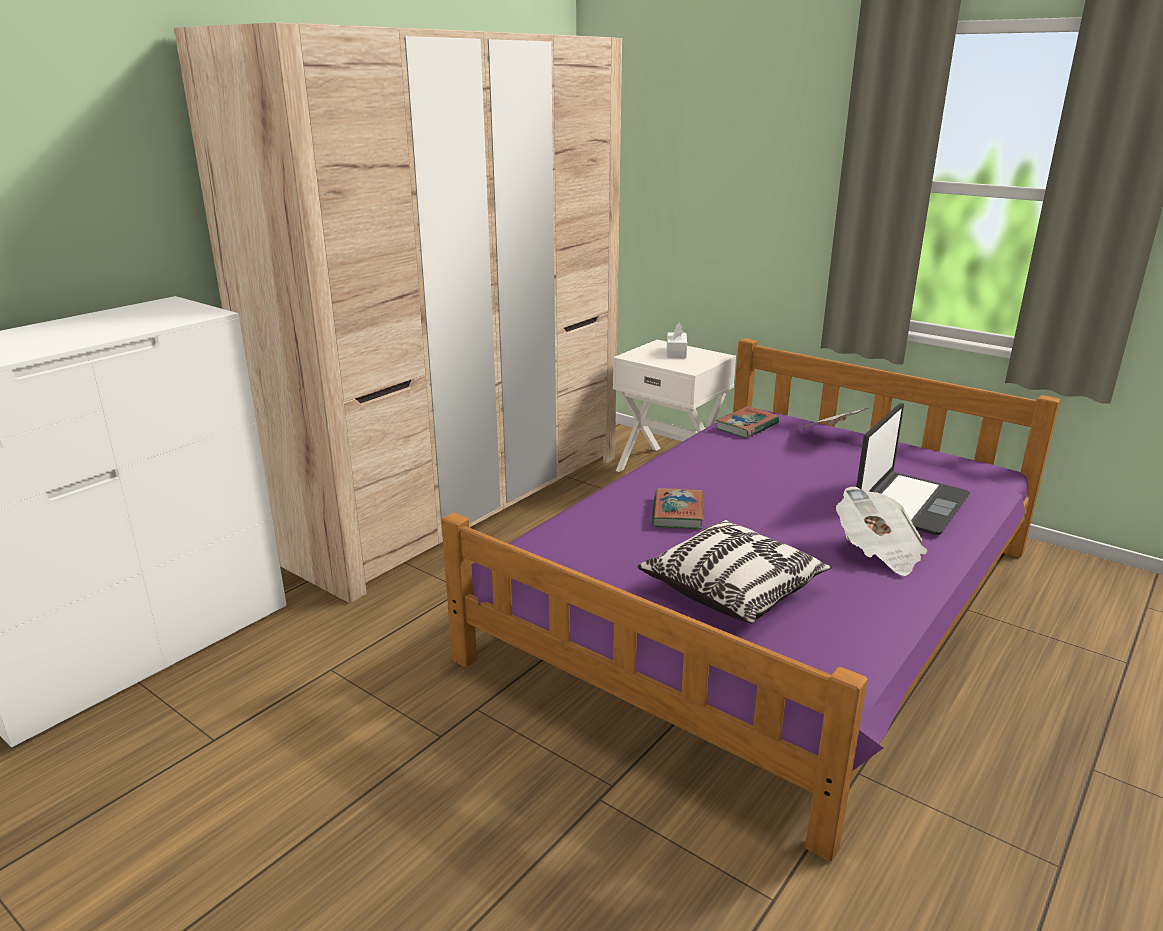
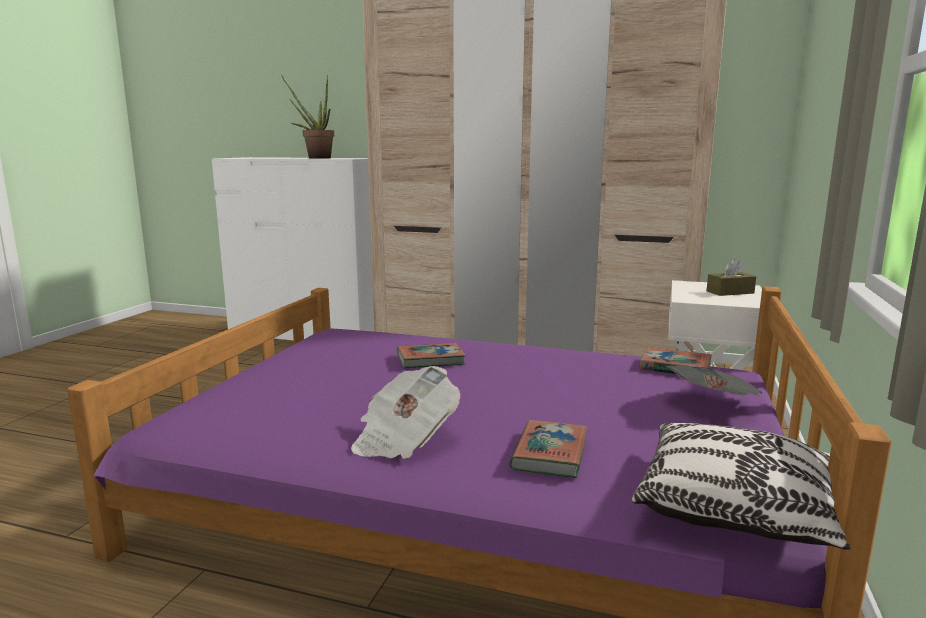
camera: 70 degrees right, 10 degrees down
(129, 326) = (315, 158): none -> potted plant
(676, 352) = (730, 292): white tissue box -> brown tissue box
(733, 589) = (301, 387): pillow -> pillow (735, 508)
(909, 504) = (550, 454): laptop -> book

